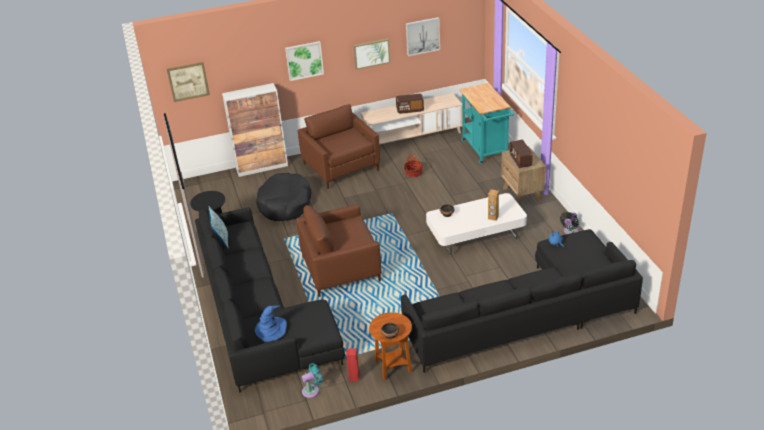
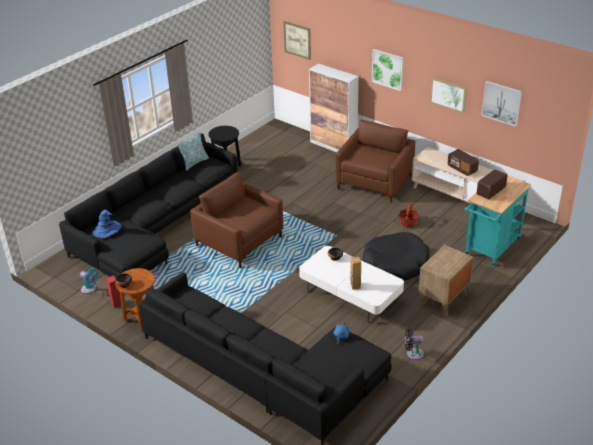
camera: 55 degrees right, 0 degrees up
(285, 205) = (295, 179): black dog bed -> black dog bed (394, 265)
(520, 160) = (441, 261): radio -> radio (491, 191)

